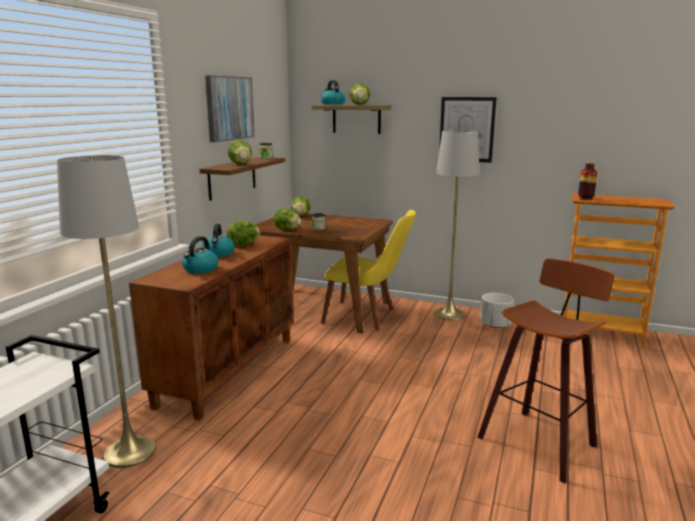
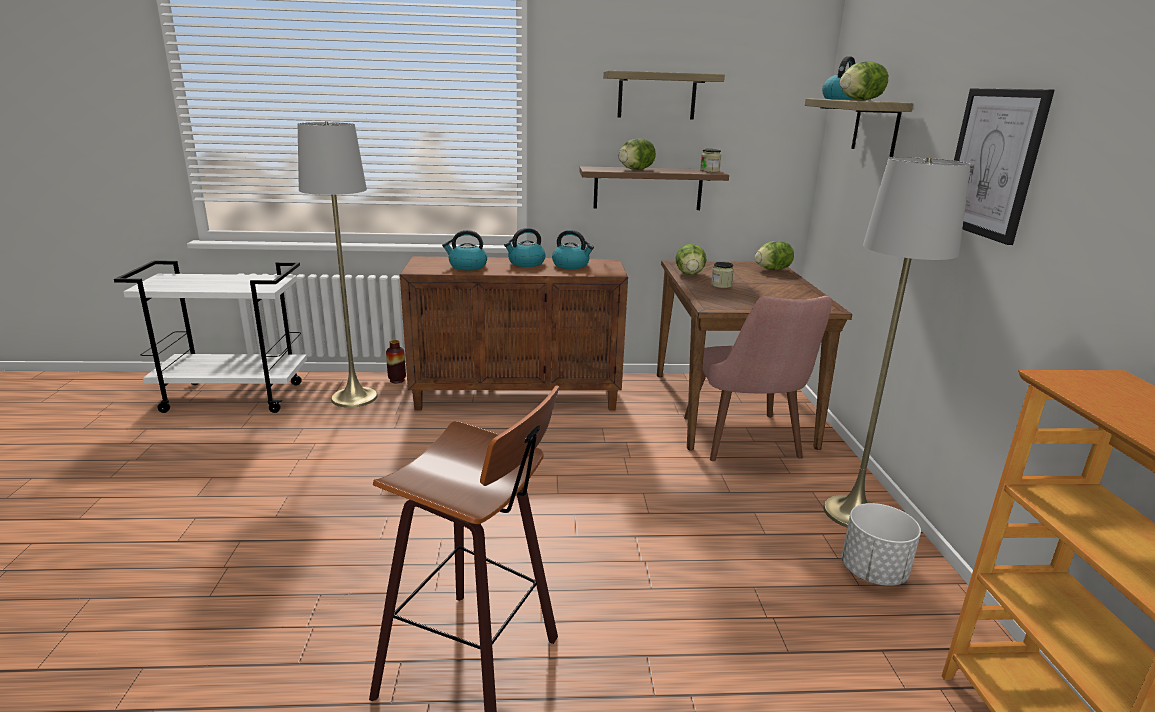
camera: 65 degrees right, 5 degrees up
(229, 108) = (657, 96): picture -> shelf
(243, 245) = (571, 265): lettuce -> kettle
(368, 317) = (747, 444): yellow chair -> pink chair
(585, 199) = (1068, 383): vase -> vase (397, 380)

